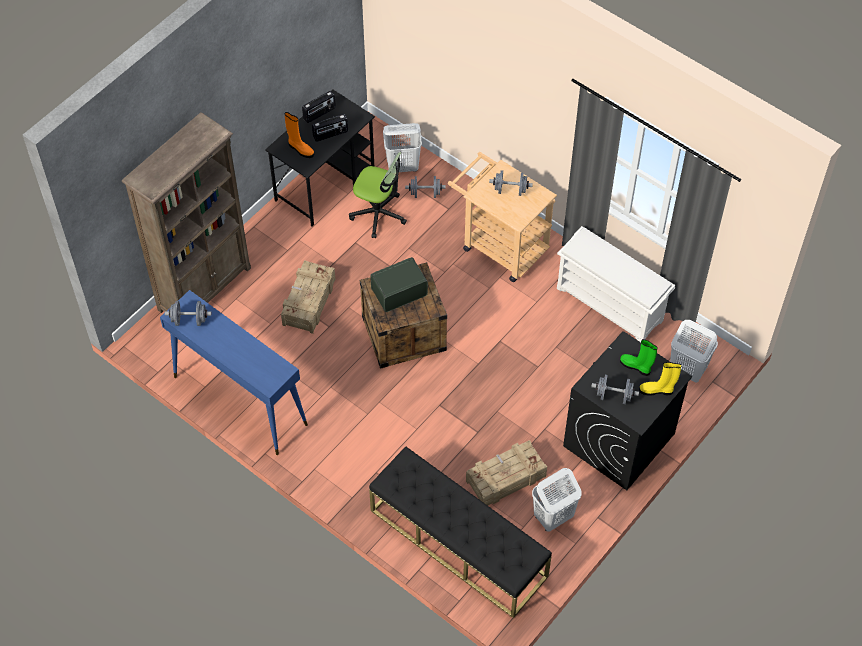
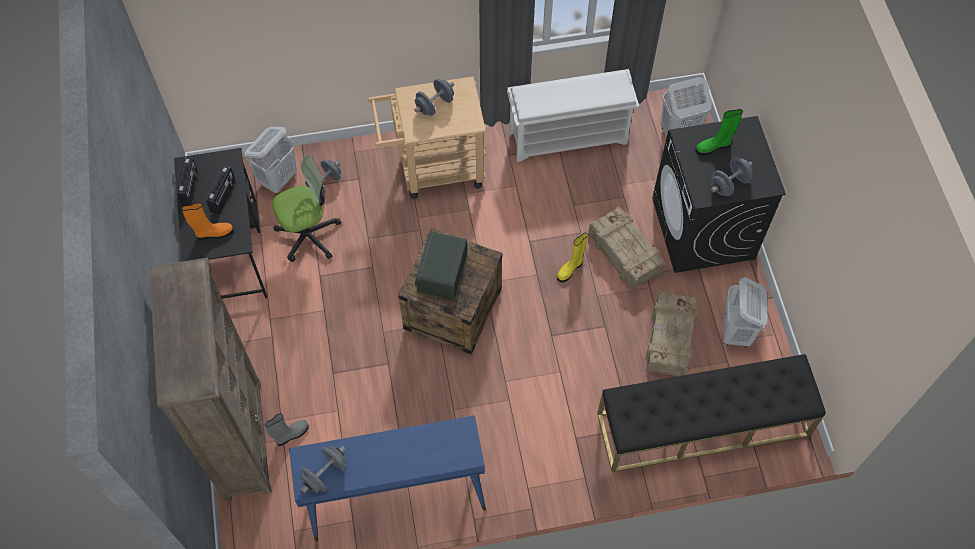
camera: 50 degrees left, 5 degrees up
(231, 311) = (291, 435): none -> grey boot
(308, 302) = (346, 361): crate -> crate (624, 254)
(657, 390) = (750, 150): yellow boot -> yellow boot (570, 269)

